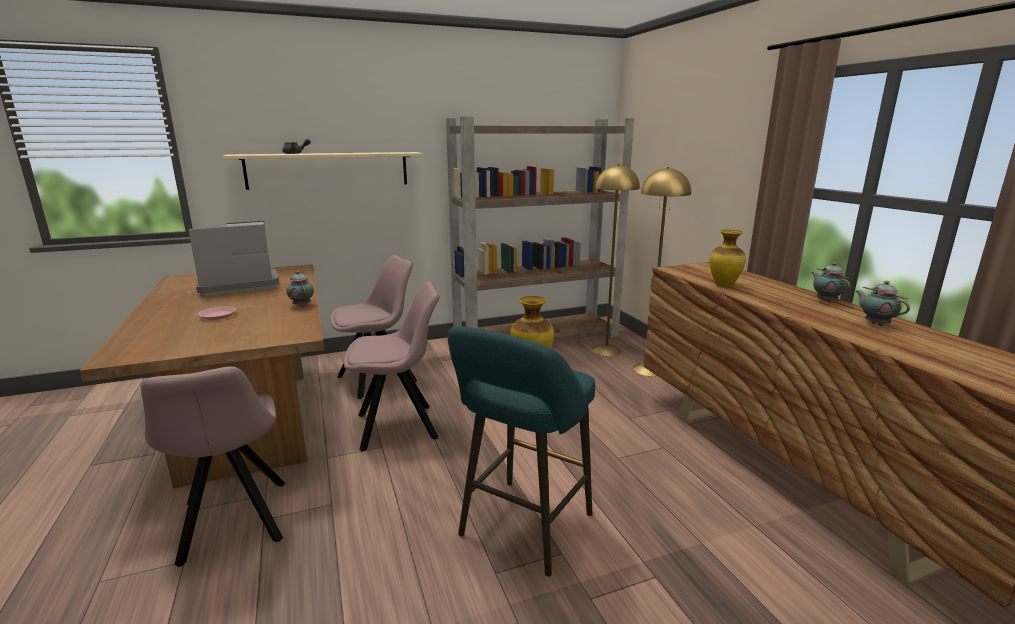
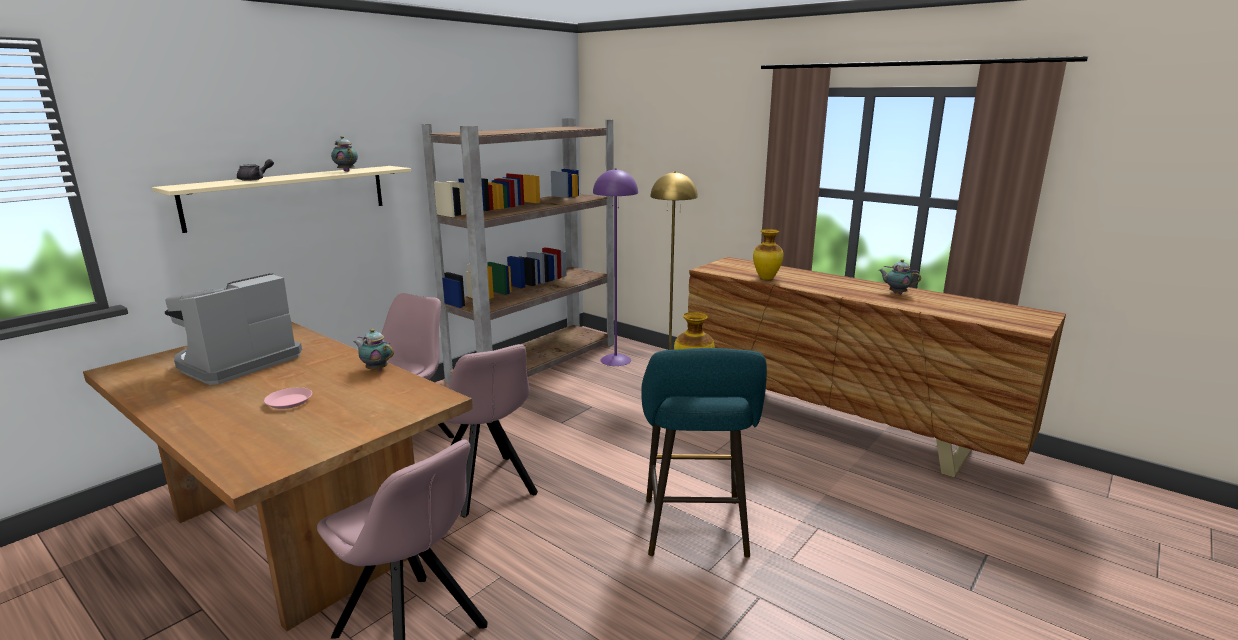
camera: 30 degrees left, 0 degrees up
(398, 427) = (486, 486): pink chair -> pink chair turned 105 degrees clockwise
(606, 350) = (615, 360): yellow floor lamp -> purple floor lamp
(825, 301) = (847, 280): teapot -> teapot (346, 171)

